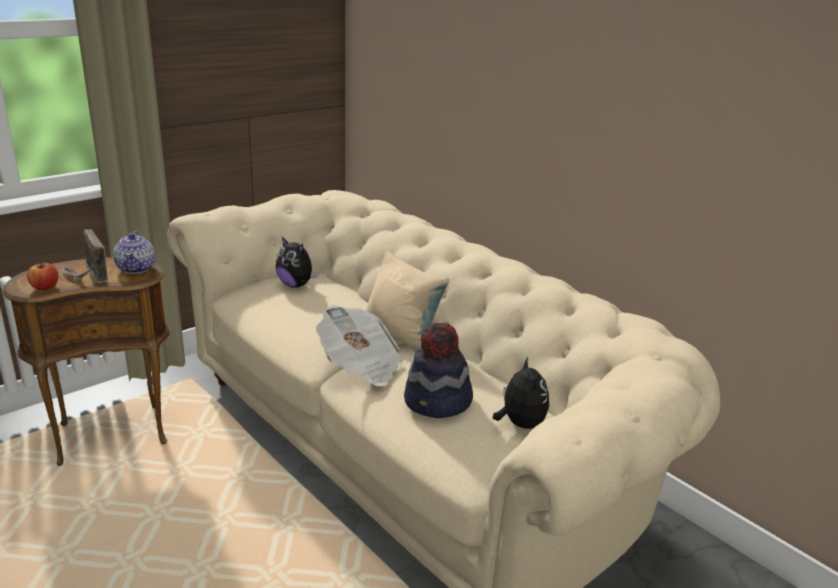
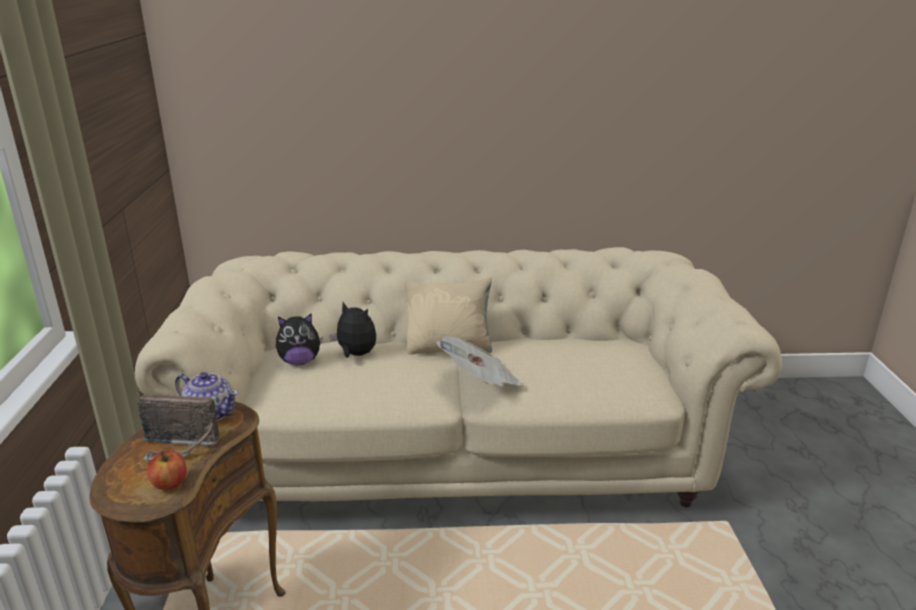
camera: 50 degrees left, 0 degrees up
(438, 402) = (569, 370): hat -> none
(520, 424) = (622, 353): plush toy -> plush toy (355, 354)

